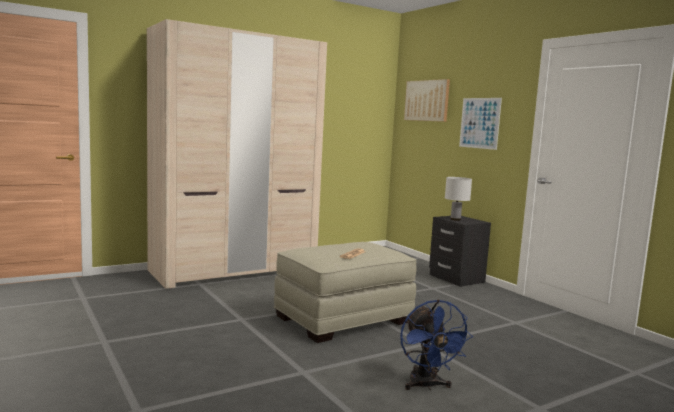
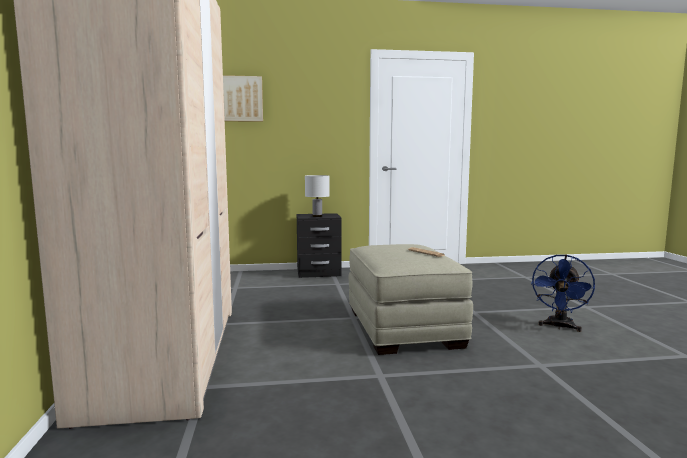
camera: 65 degrees left, 0 degrees up
(427, 386) = (559, 327): blue fan -> blue fan turned 105 degrees clockwise
(479, 123) = (309, 122): picture -> none

